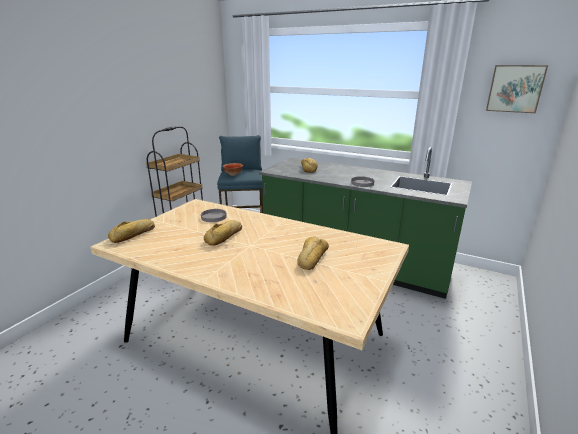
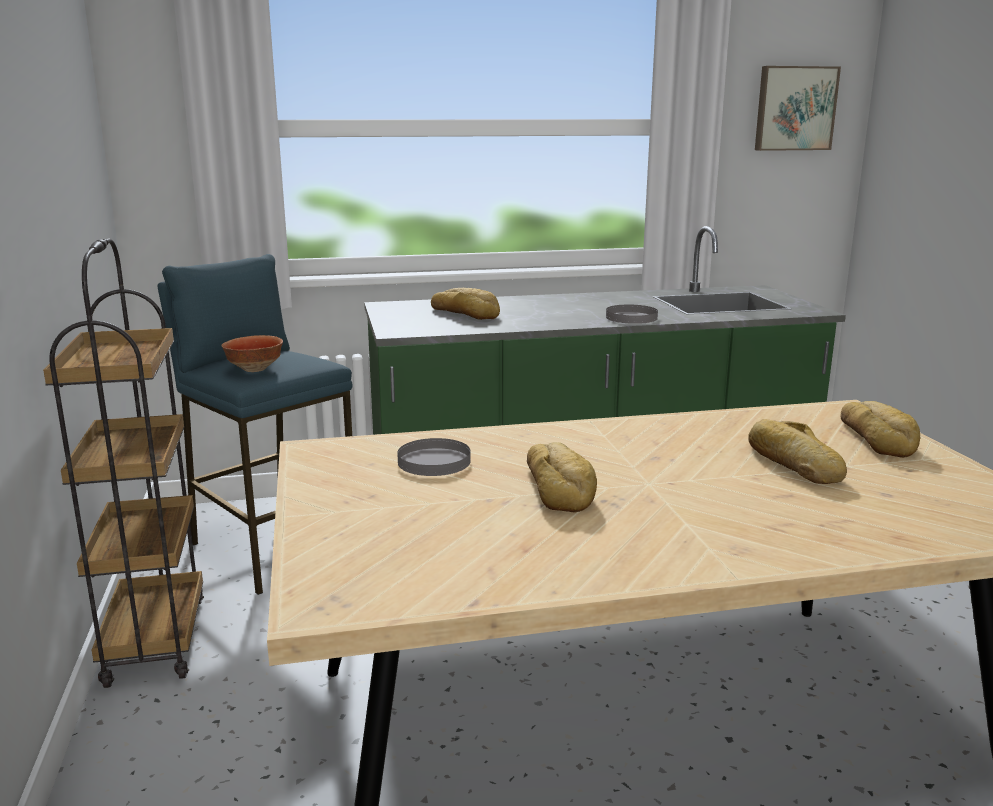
camera: 40 degrees left, 5 degrees down
(134, 234) = (326, 563): bread -> bread (877, 438)

